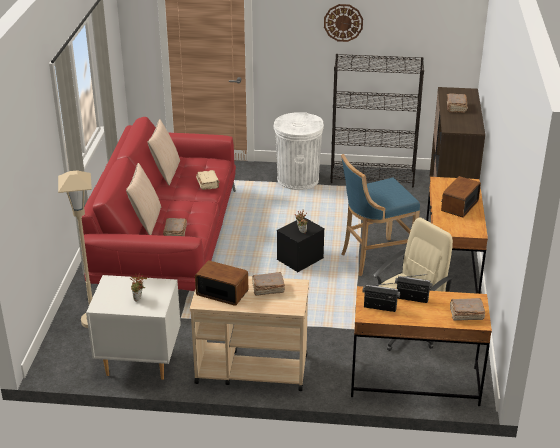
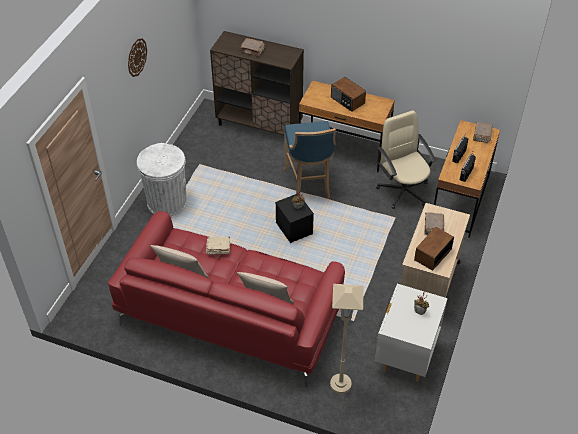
camera: 75 degrees left, 15 degrees up
(175, 233) = (296, 284): brown book -> none
(372, 177) = (186, 154): black bookcase -> none

